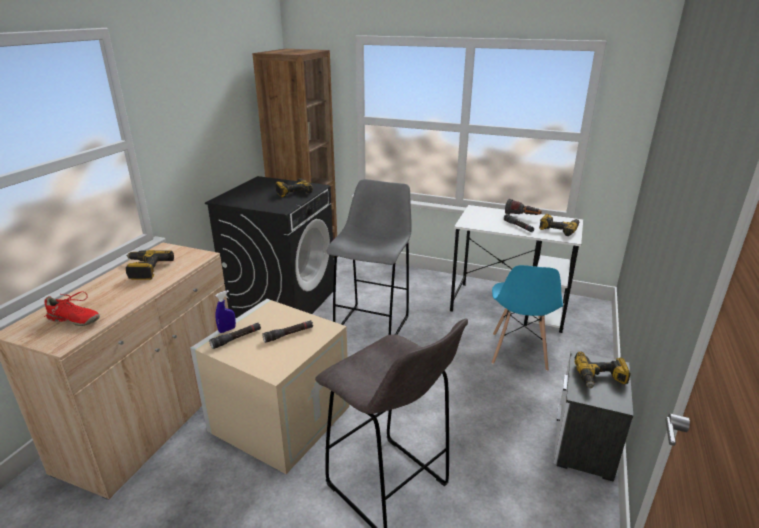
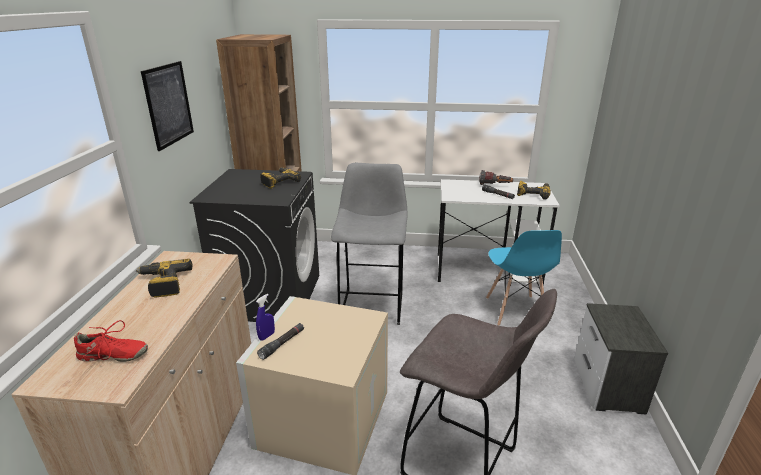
camera: 15 degrees left, 0 degrees up
(191, 112) = (168, 104): none -> picture
(288, 334) = (335, 330): black flashlight -> none
(600, 378) = (624, 324): power drill -> none

